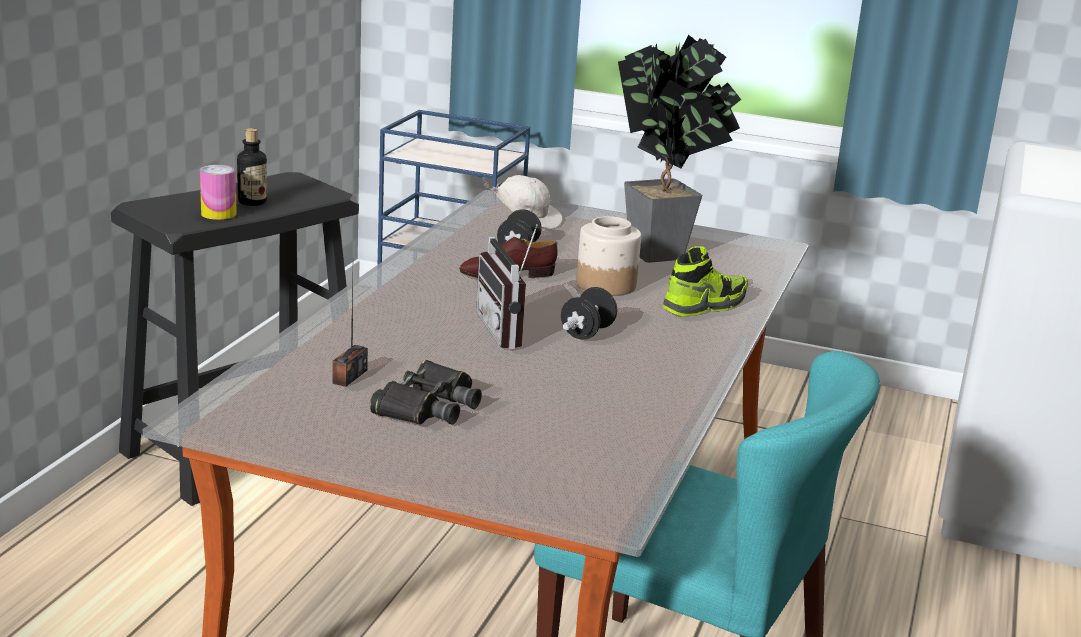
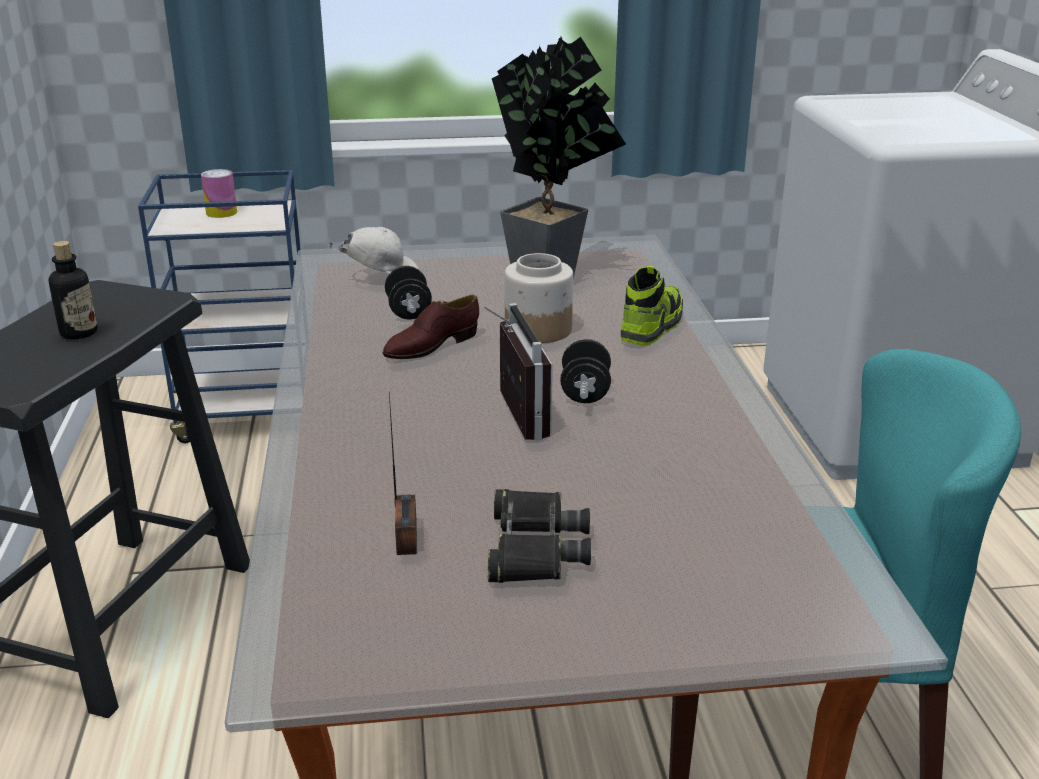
camera: 25 degrees left, 5 degrees up
(218, 214) = (53, 360): can -> can (221, 212)
(510, 332) = (510, 416): radio -> radio turned 150 degrees counterclockwise

